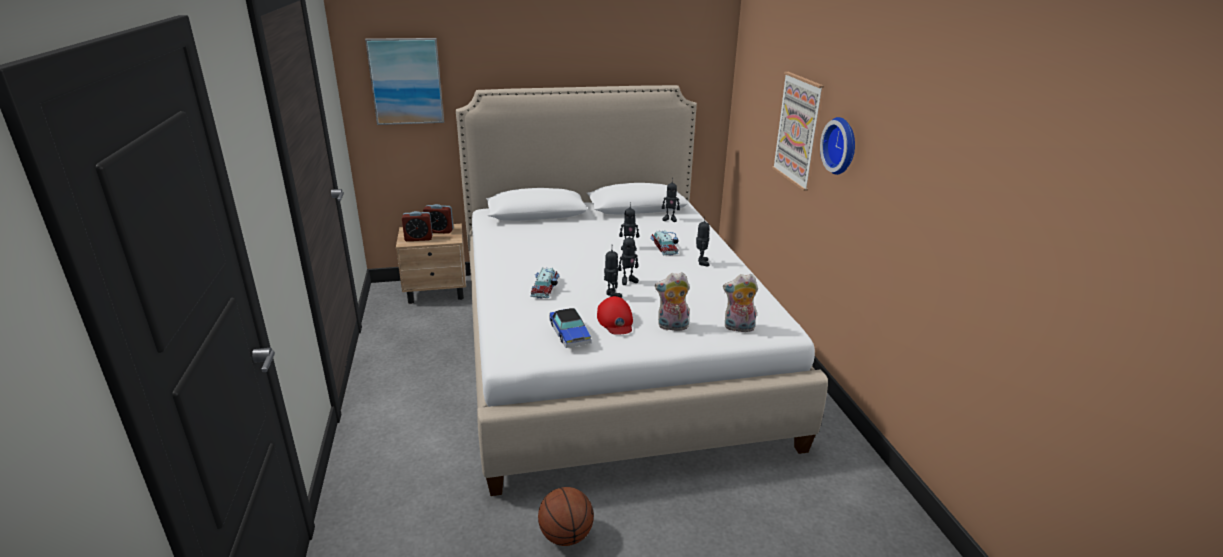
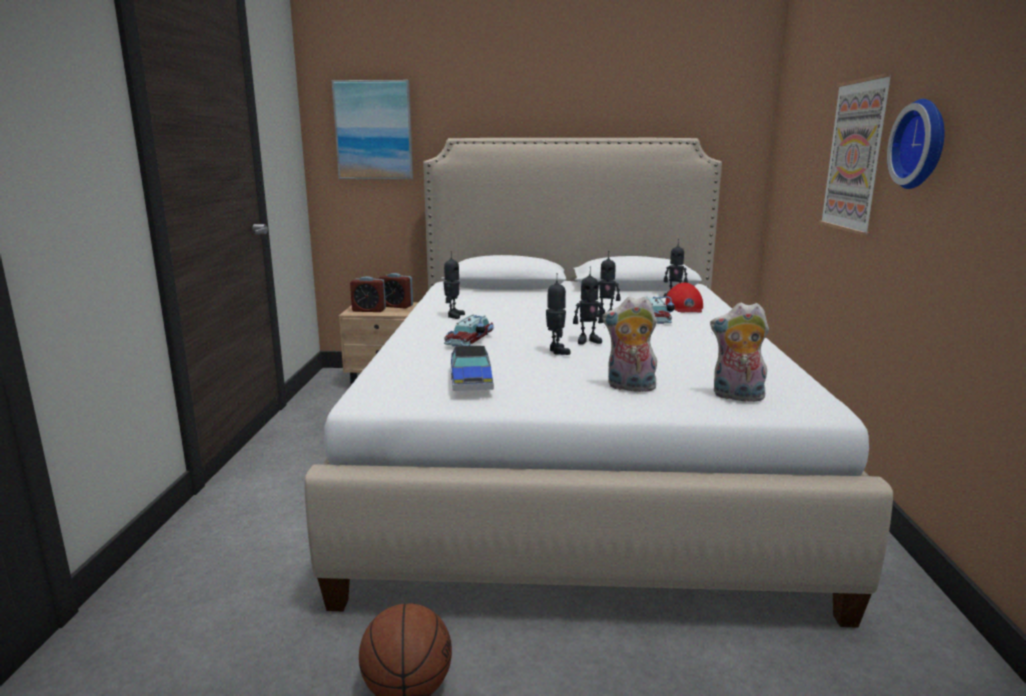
camera: 15 degrees right, 10 degrees down
(615, 321) = (547, 375): red cap -> red cap (685, 307)
(701, 262) = (702, 332): toy robot -> toy robot (453, 316)

